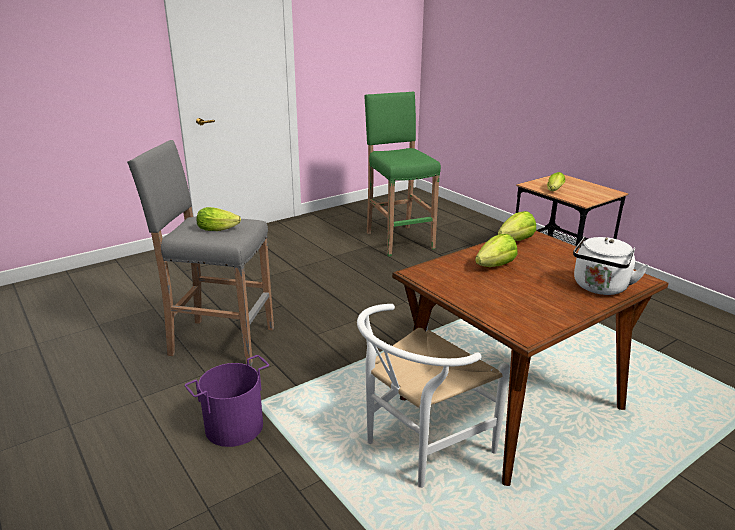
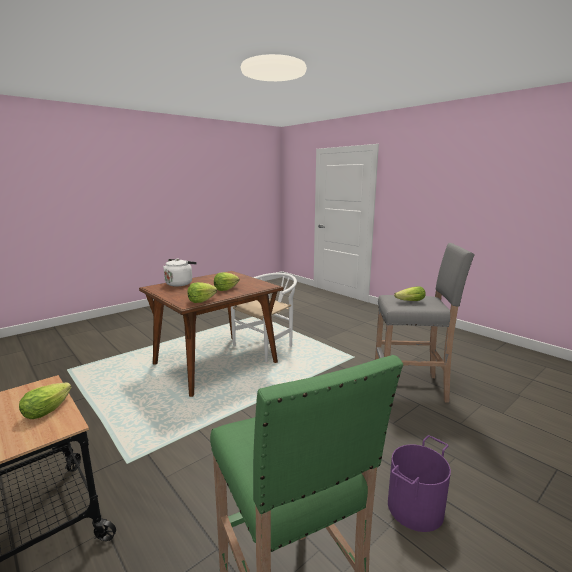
camera: 175 degrees right, 10 degrees down
(233, 426) = (358, 349): purple bucket -> purple bucket (416, 508)

